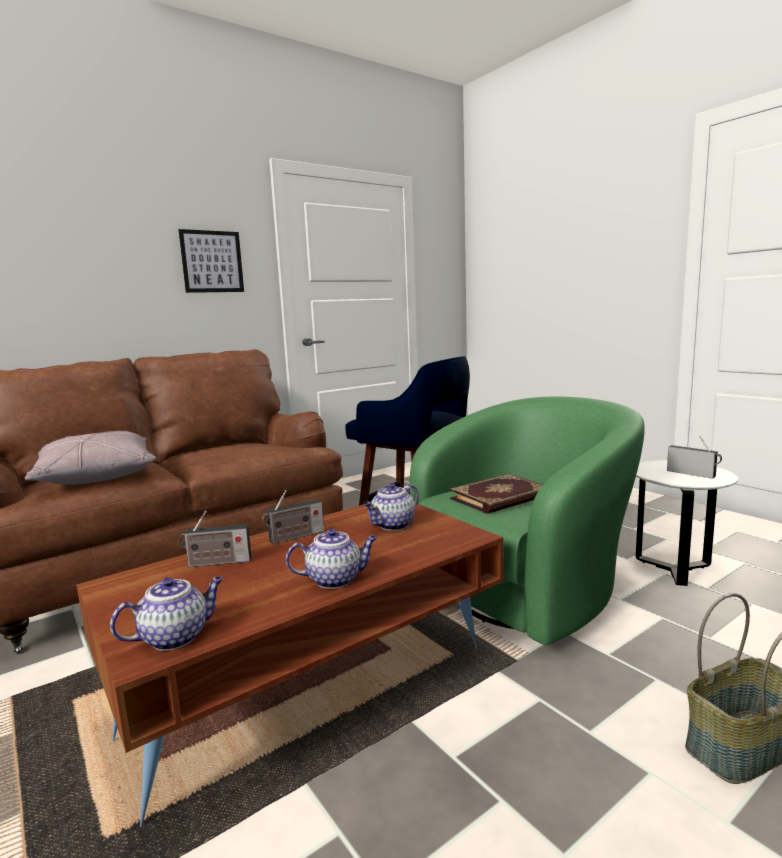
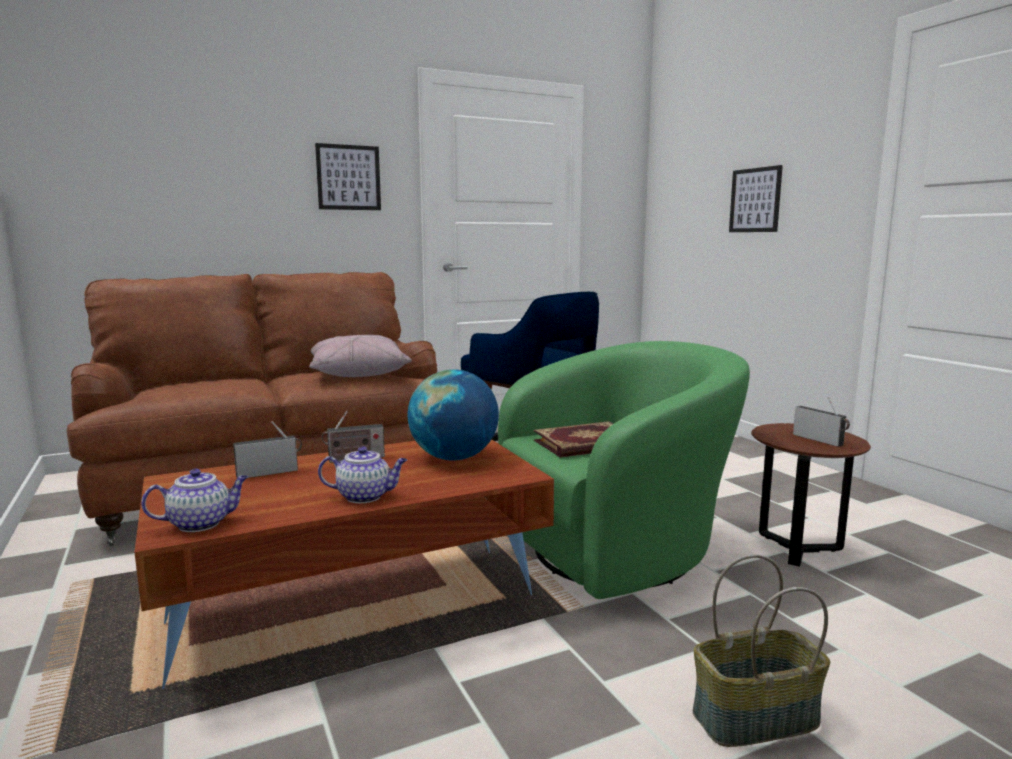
camera: 10 degrees right, 0 degrees up
(96, 476) = (198, 387): purple pillow -> purple pillow (357, 373)
(216, 563) = (270, 472): radio -> radio turned 150 degrees clockwise
(392, 525) = (454, 458): teapot -> globe
(570, 272) = (755, 200): none -> picture
(674, 570) = (797, 550): white side table -> brown side table

